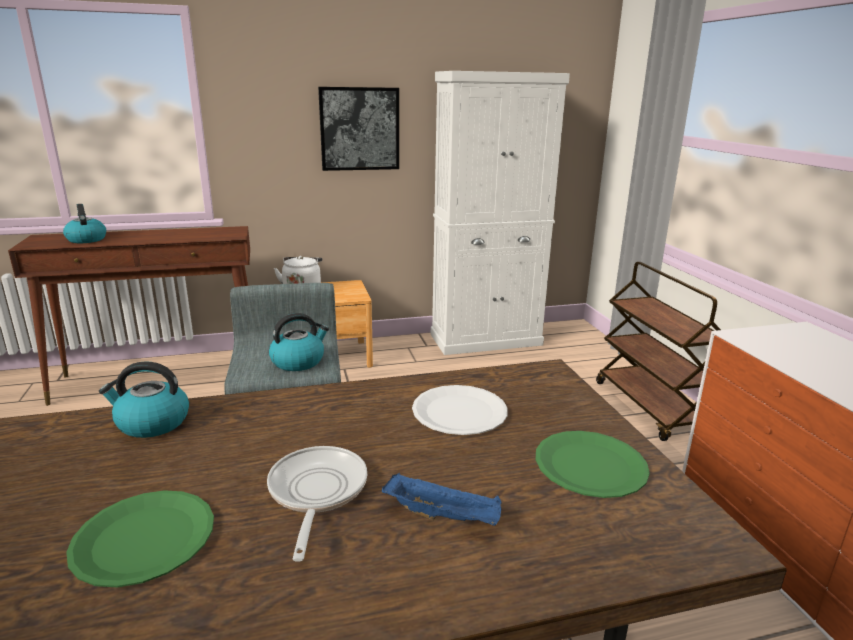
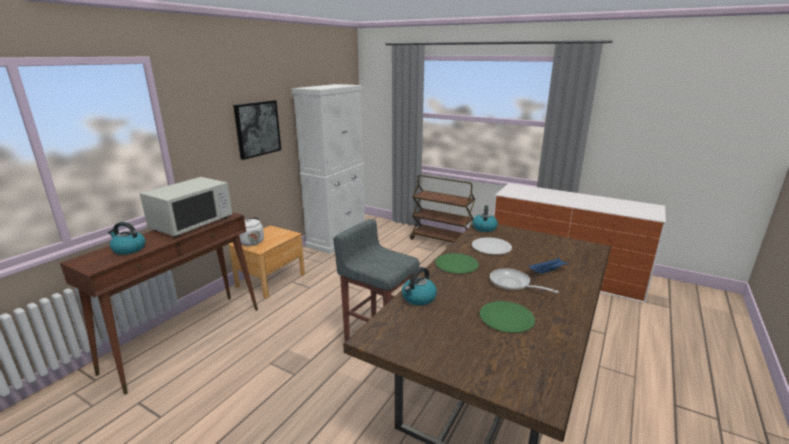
camera: 45 degrees left, 0 degrees up
(186, 234) = (192, 224): none -> white microwave
(298, 361) = (391, 260): kettle -> kettle (484, 228)
(590, 466) = (546, 244): green plate -> green plate (456, 265)

